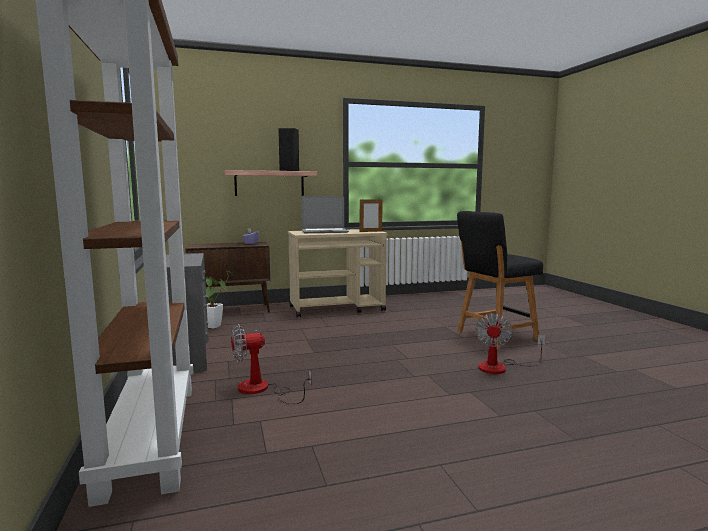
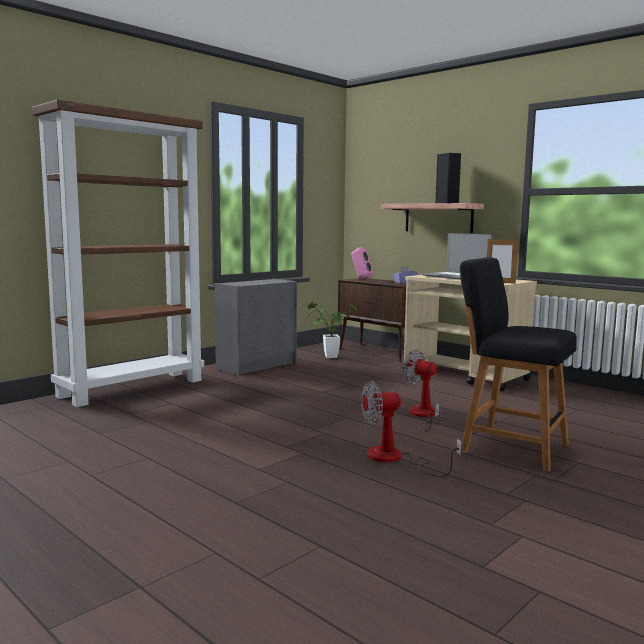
camera: 60 degrees right, 0 degrees up
(195, 244) = (361, 278): none -> pink speaker
(262, 390) = (222, 394): fan -> fan (424, 416)

